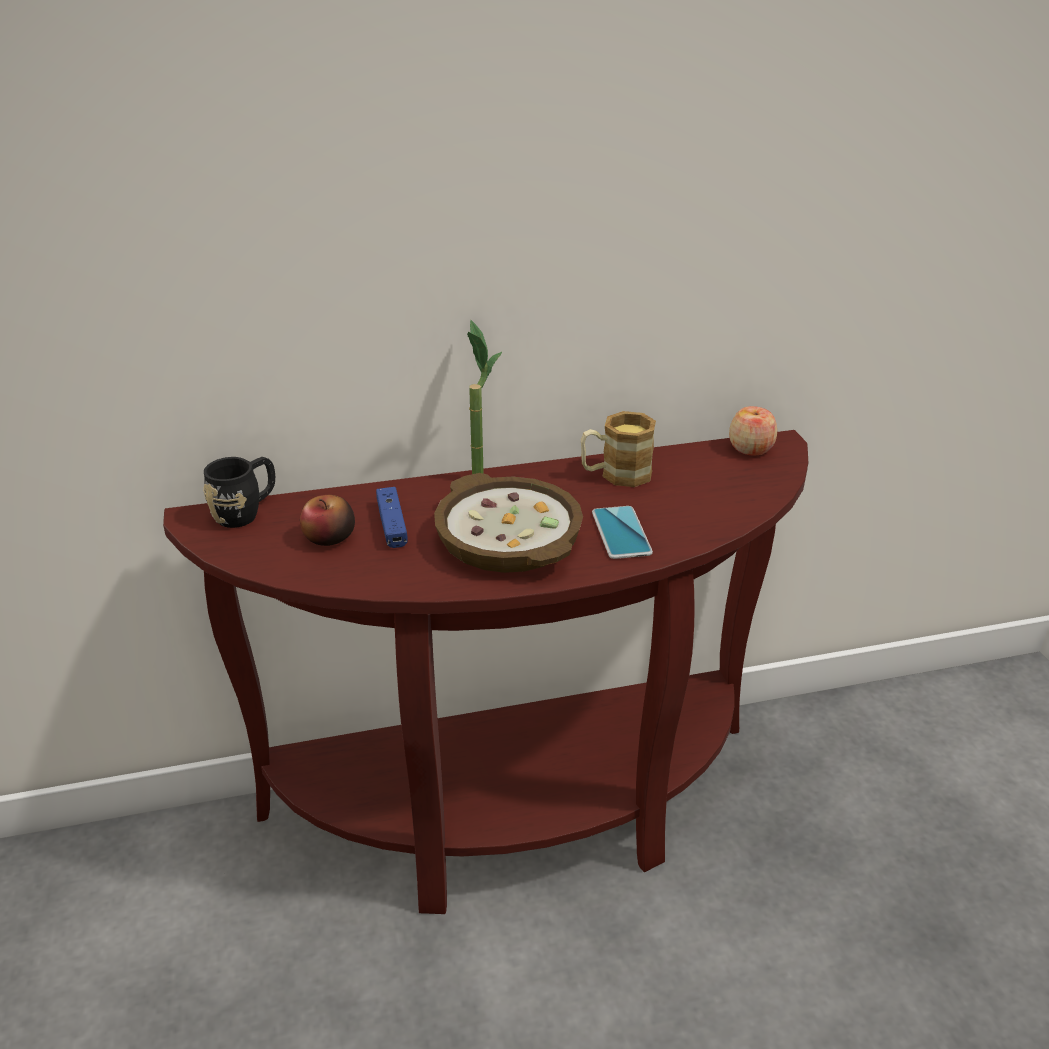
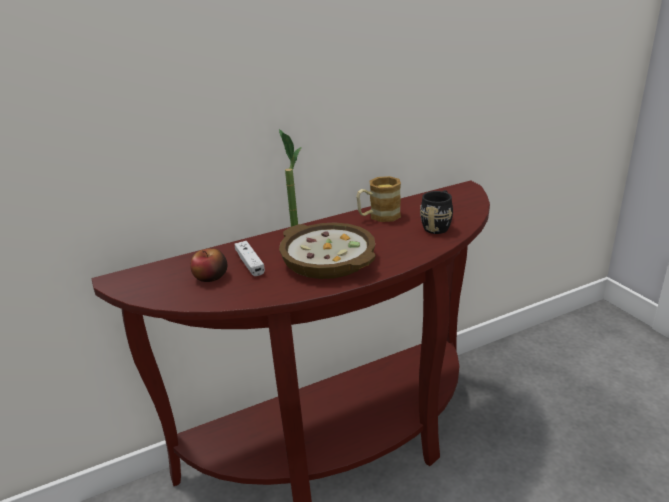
camera: 10 degrees left, 5 degrees down
(246, 512) = (149, 271): black mug -> black mug (438, 225)
(392, 525) = (250, 263): blue game controller -> white game controller
(621, 533) = (396, 246): phone -> none
(750, 448) = (451, 192): apple -> none

